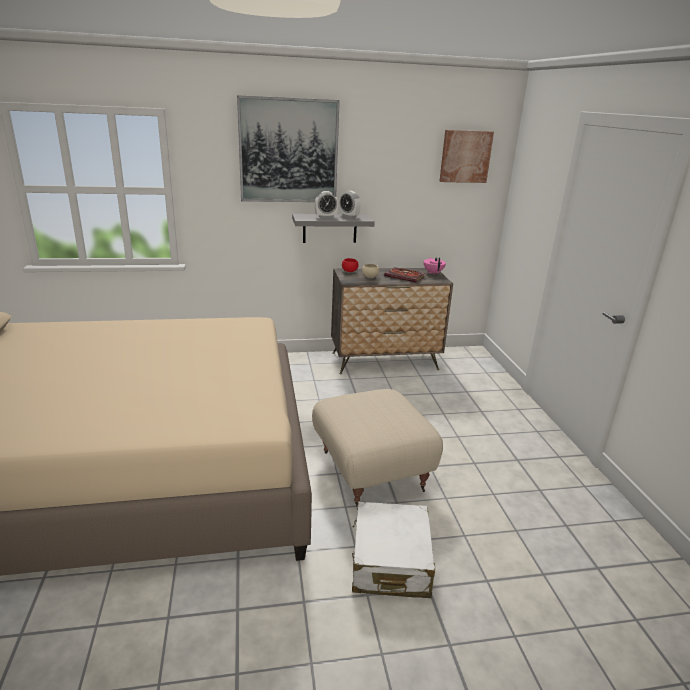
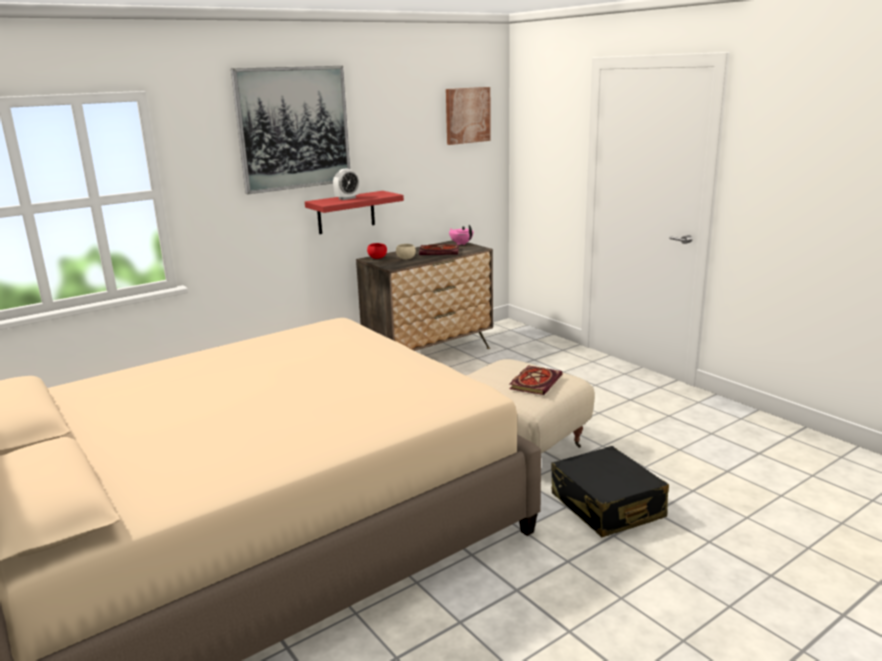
camera: 25 degrees left, 5 degrees down
(329, 228) = (346, 212): grey shelf -> red shelf
(349, 216) = (369, 194): alarm clock -> none
(384, 421) = (535, 382): none -> book
(390, 561) = (606, 506): white suitcase -> black suitcase

